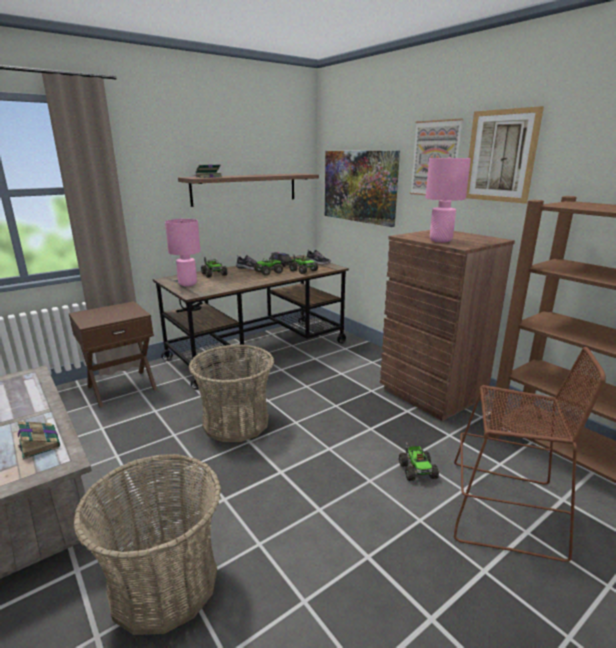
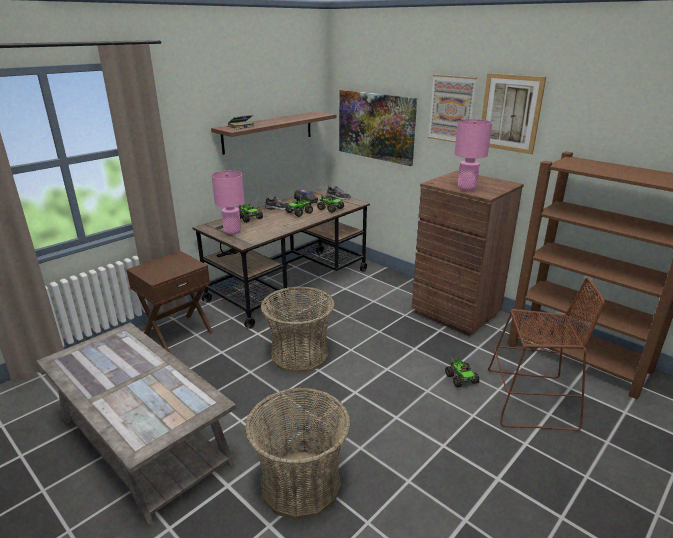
camera: 10 degrees left, 5 degrees up
(39, 443) = (180, 391): book -> none

